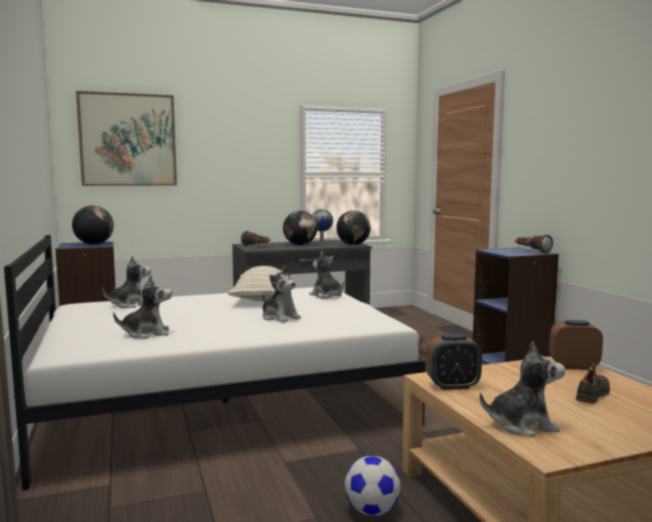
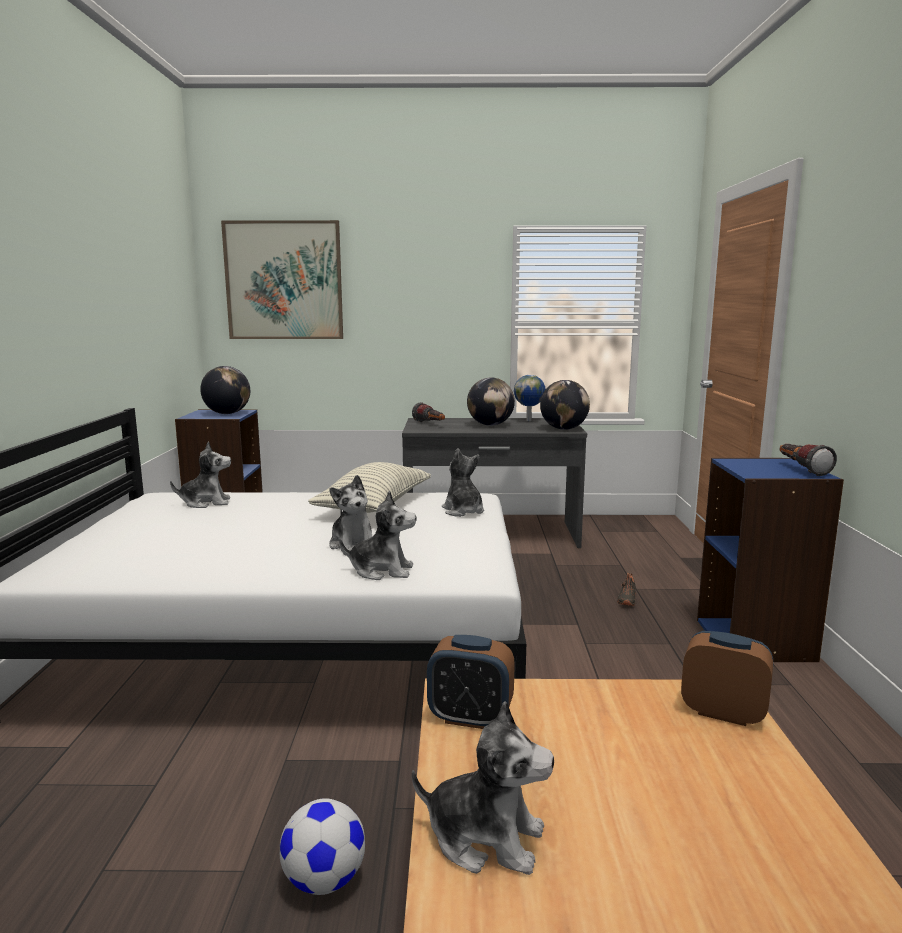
camera: 20 degrees right, 5 degrees up
(147, 333) = (164, 554): plush toy -> plush toy (382, 570)
(594, 395) = (691, 793): black shoe -> none

